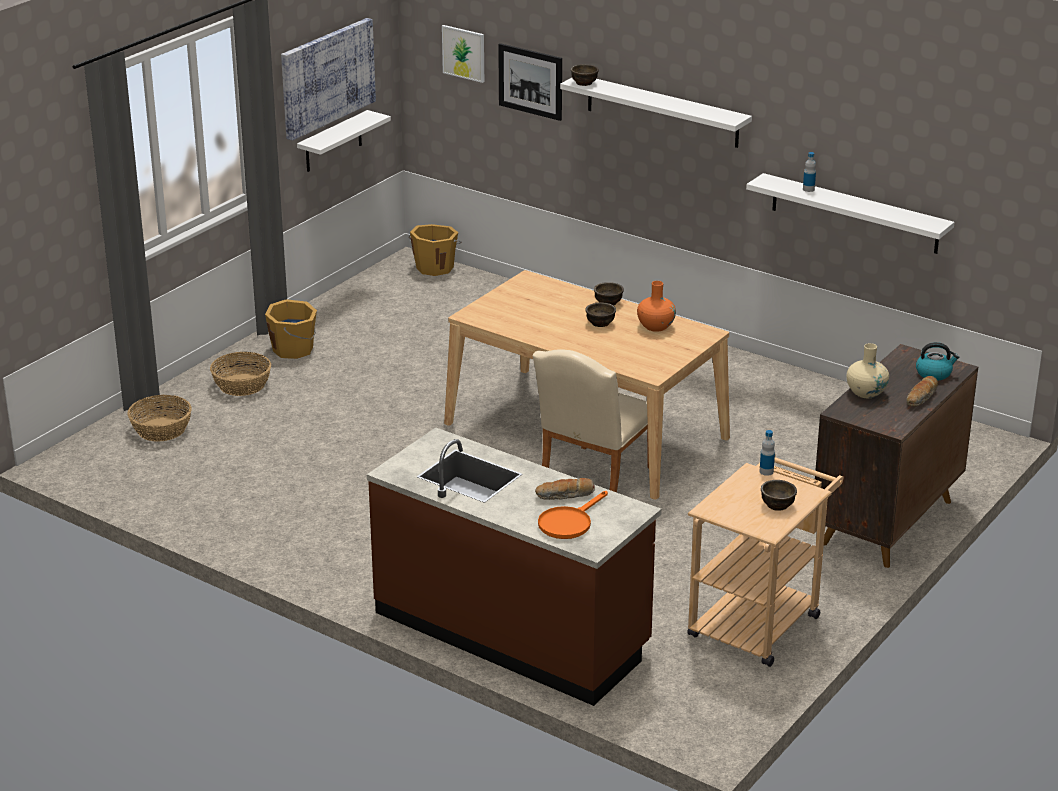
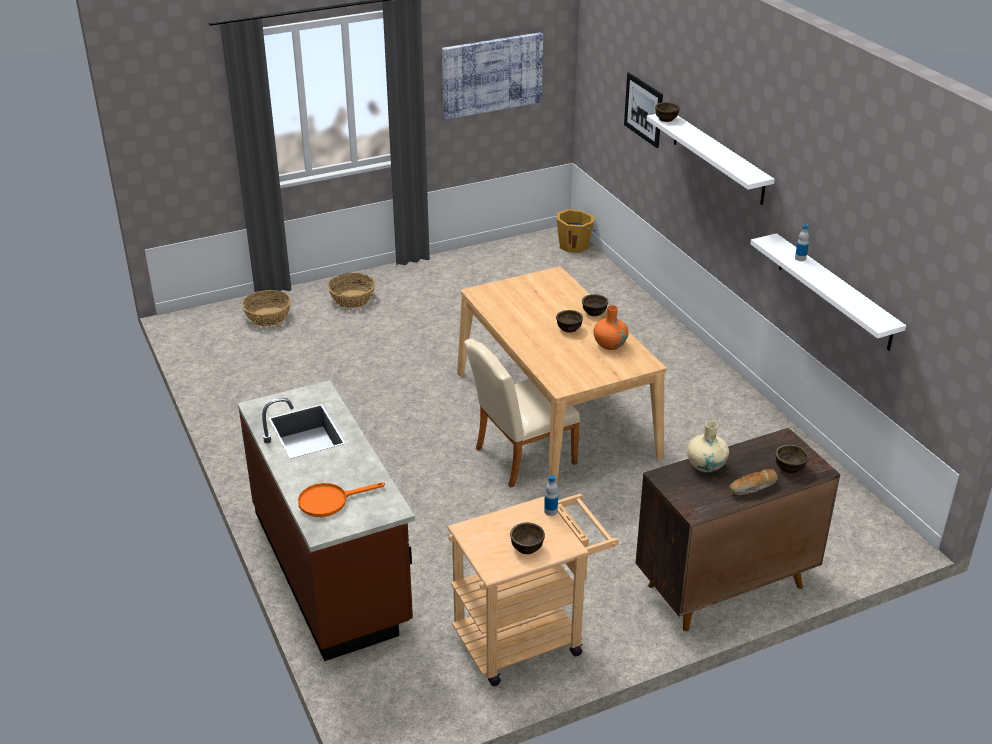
camera: 30 degrees right, 5 degrees up
(294, 349) = (413, 282): orange bucket -> none
(333, 142) = (495, 128): white shelf -> none
(464, 53) = (609, 76): picture -> none
(565, 495) = (354, 475): bread -> none
(934, 373) = (789, 467): kettle -> brown bowl

